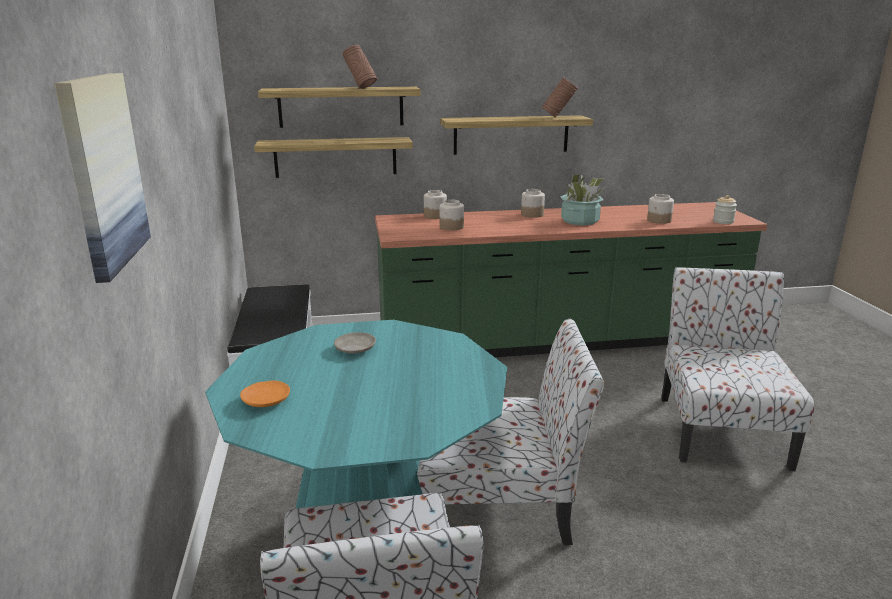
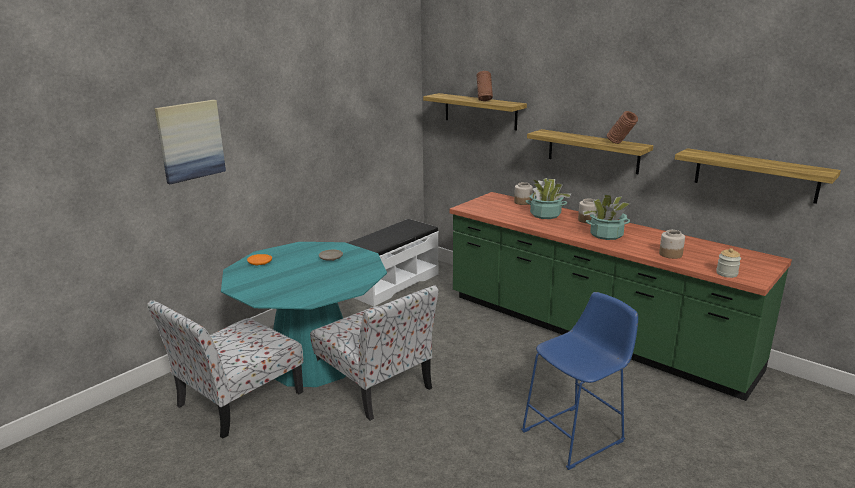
camera: 50 degrees right, 0 degrees up
(335, 157) = (475, 145): shelf -> shelf (755, 175)
(451, 227) = (510, 212): jar -> none
(487, 220) = (545, 215): none -> potted plant
(720, 429) = (577, 435): chair -> blue stool

